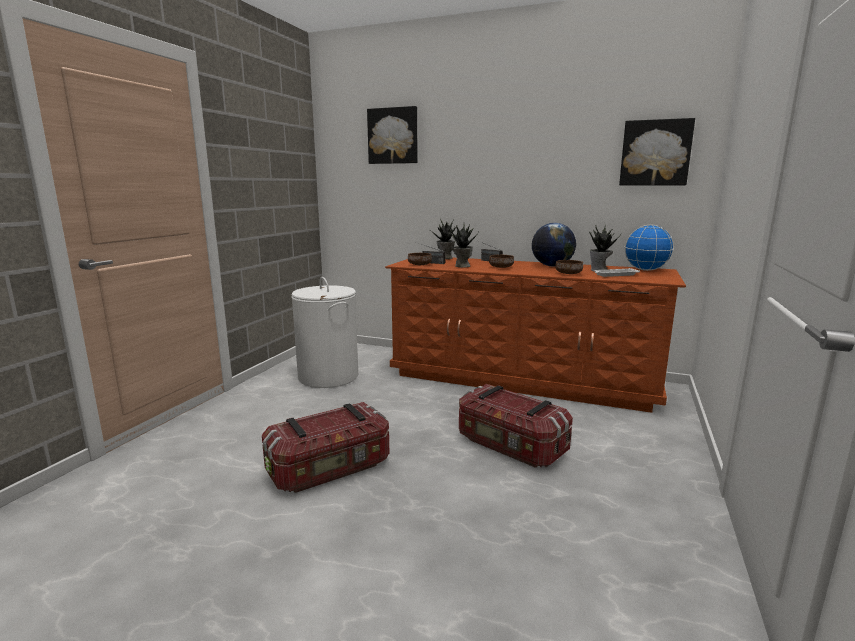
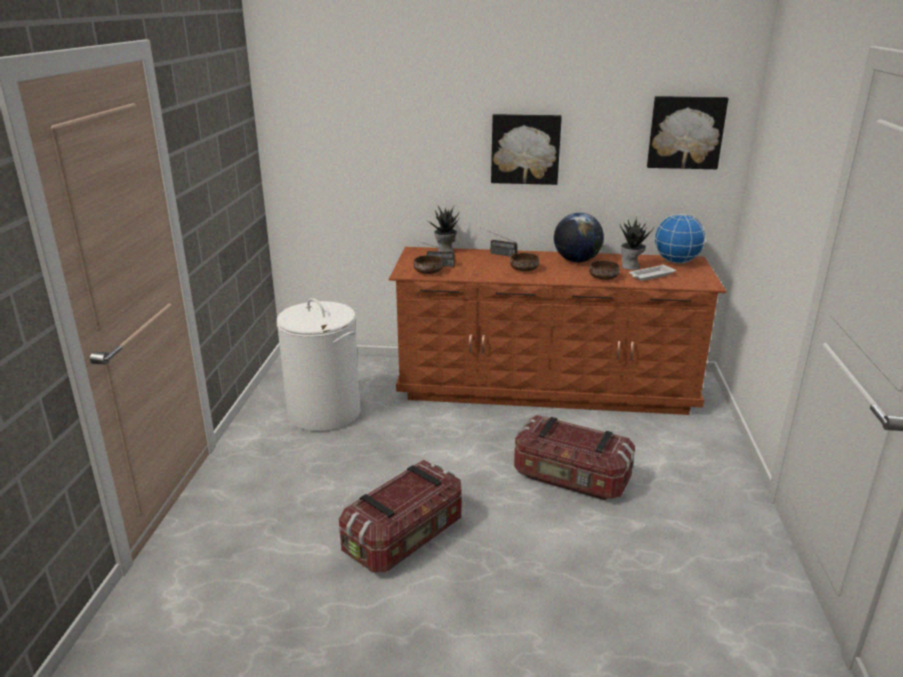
camera: 15 degrees left, 10 degrees up
(393, 136) = (369, 98): picture -> picture (525, 149)
(462, 266) = (478, 270): potted plant -> none

